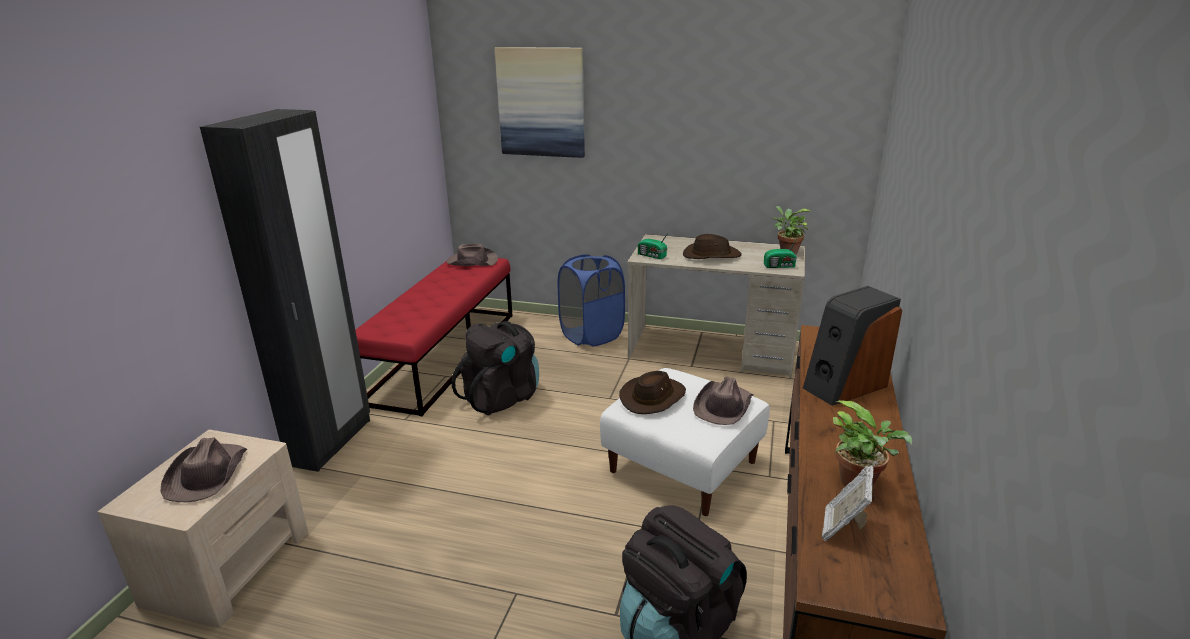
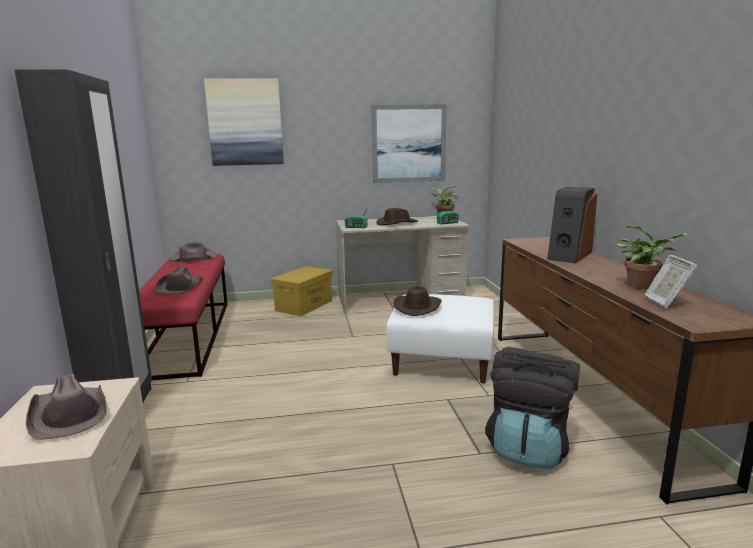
camera: 25 degrees left, 10 degrees down
(502, 397) = (264, 351): black backpack -> none
(591, 335) = (304, 305): blue laundry basket -> yellow storage box
(723, 406) = (469, 303): brown hat -> brown hat (180, 287)
(754, 141) = (409, 143): none -> picture

